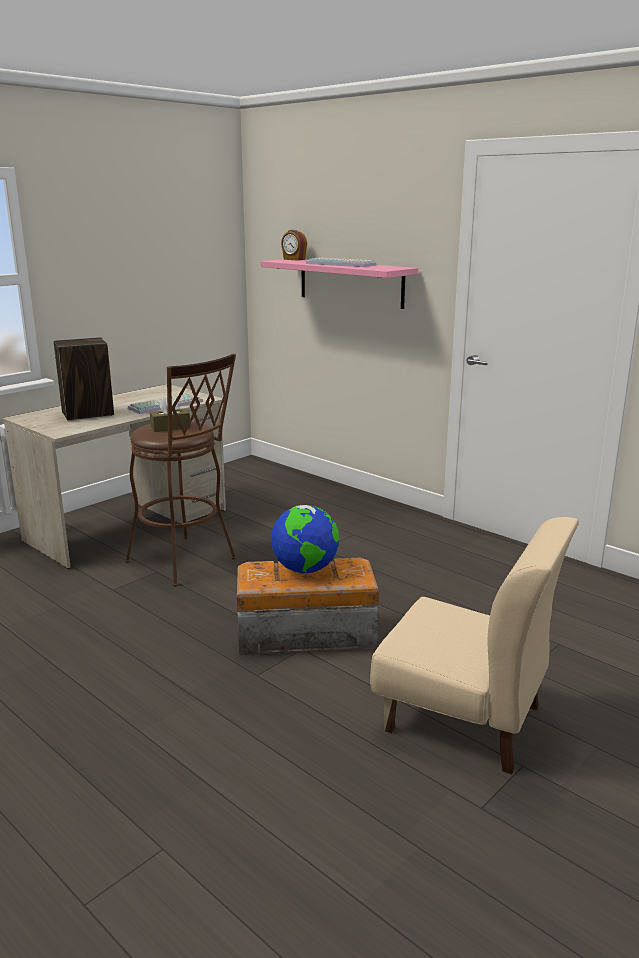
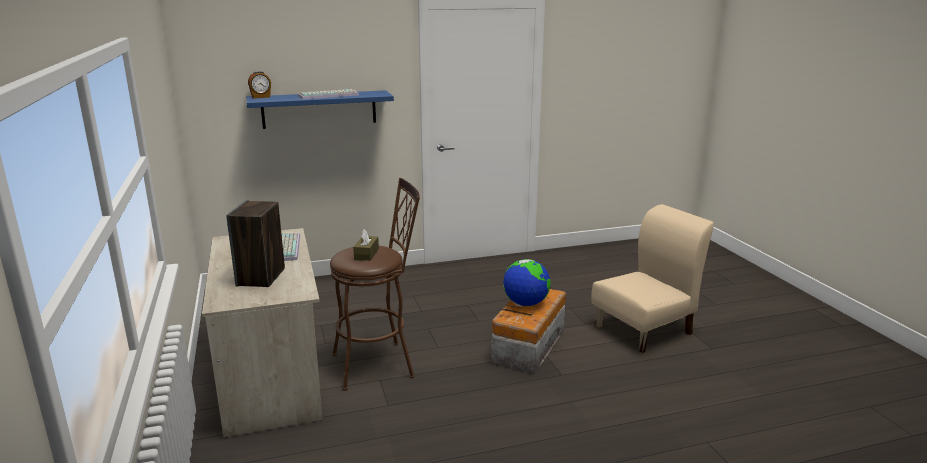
camera: 60 degrees left, 0 degrees up
(350, 282) = (319, 109): pink shelf -> blue shelf

